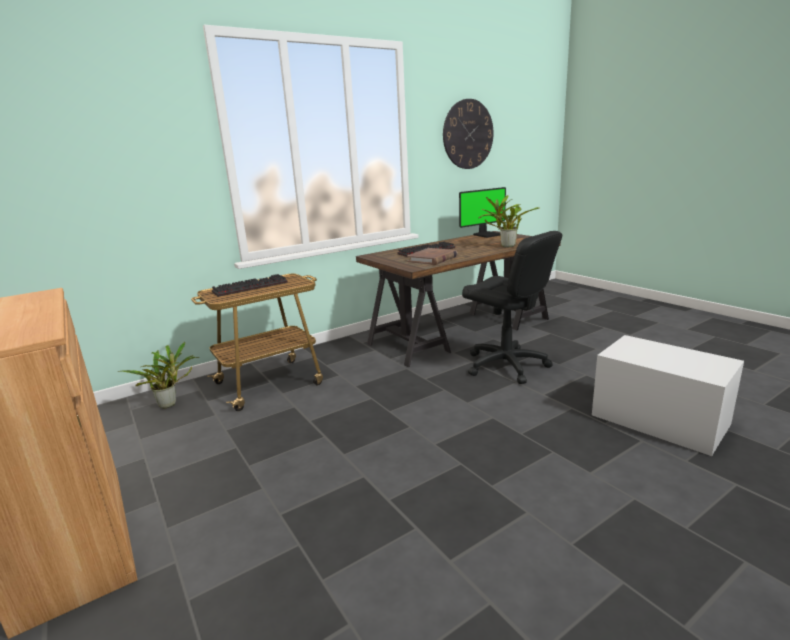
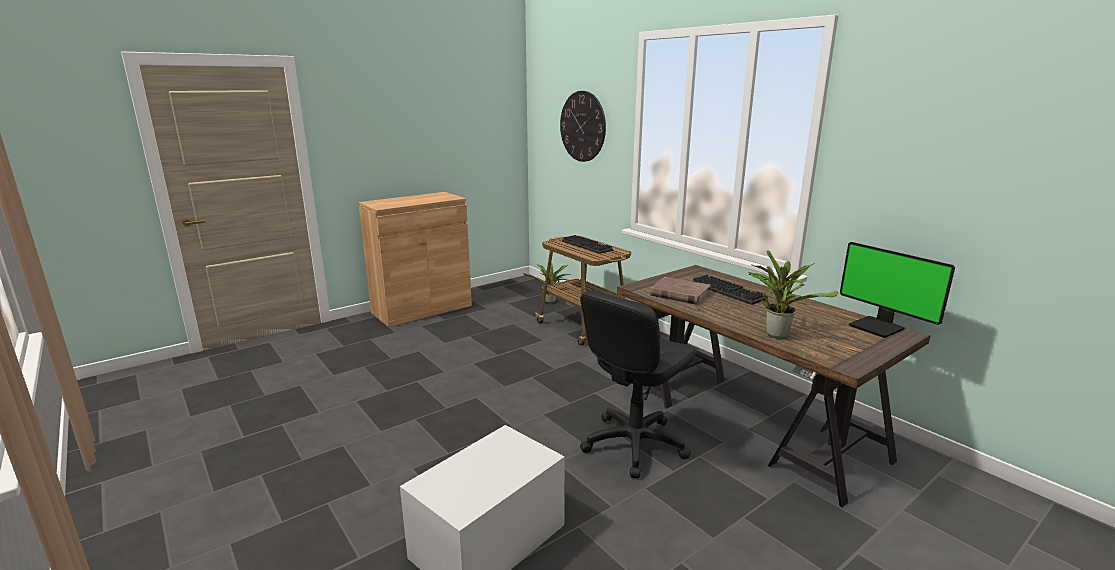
camera: 85 degrees right, 0 degrees up
(468, 134) = (948, 156): wall clock -> wall clock (582, 126)

